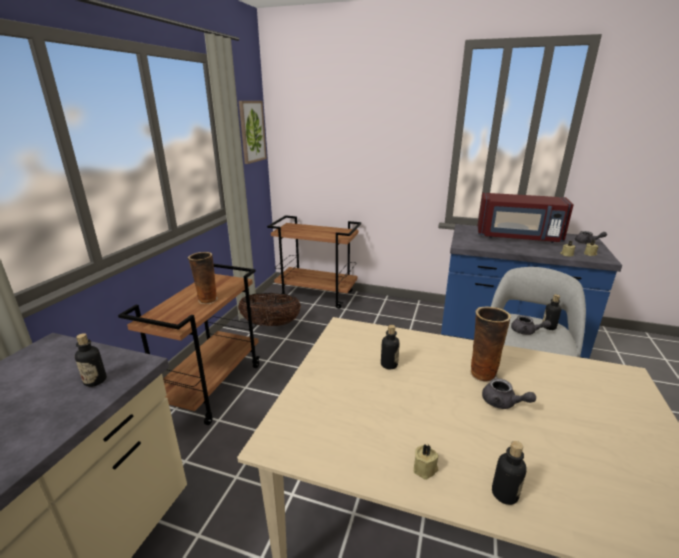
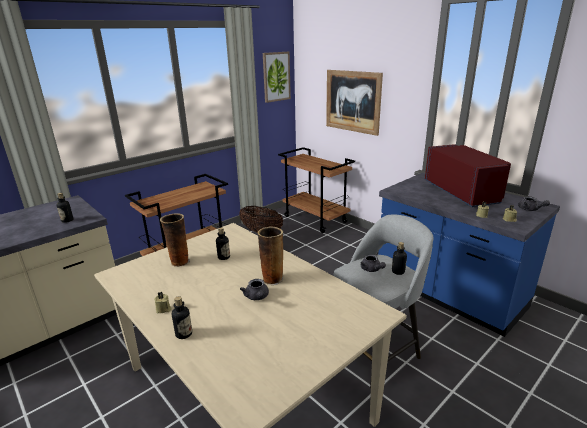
camera: 30 degrees right, 0 degrees up
(207, 300) = (183, 197): vase -> vase (179, 262)
(354, 156) = (352, 101): none -> picture
(518, 237) = (462, 193): red microwave -> red microwave turned 150 degrees counterclockwise

